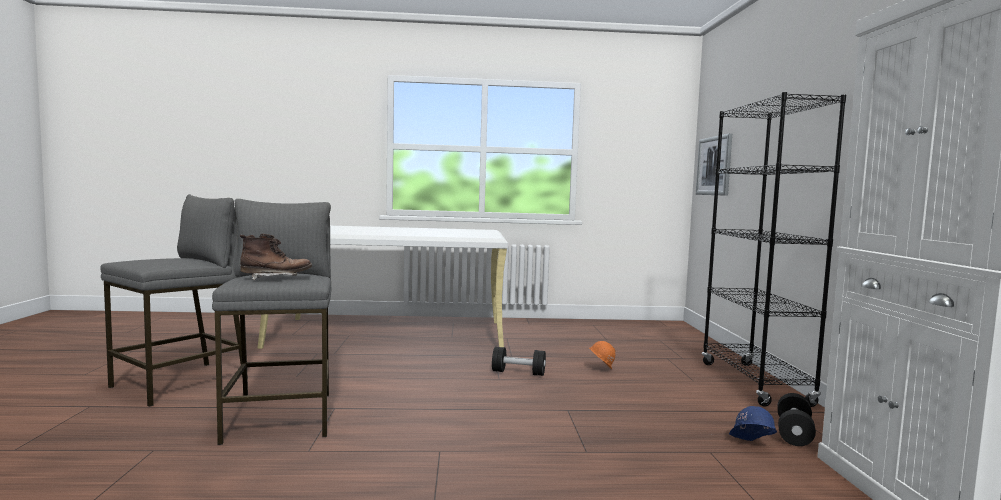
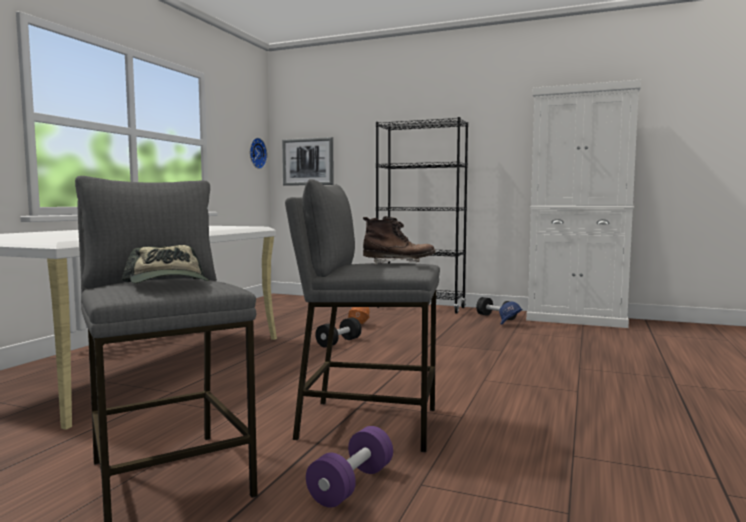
camera: 65 degrees left, 0 degrees up
(155, 261) = (169, 284): none -> cap
(158, 428) = (351, 485): none -> purple dumbbell
(276, 278) = (398, 265): brown boot -> brown boot turned 90 degrees clockwise
(665, 158) = (256, 153): none -> wall clock

